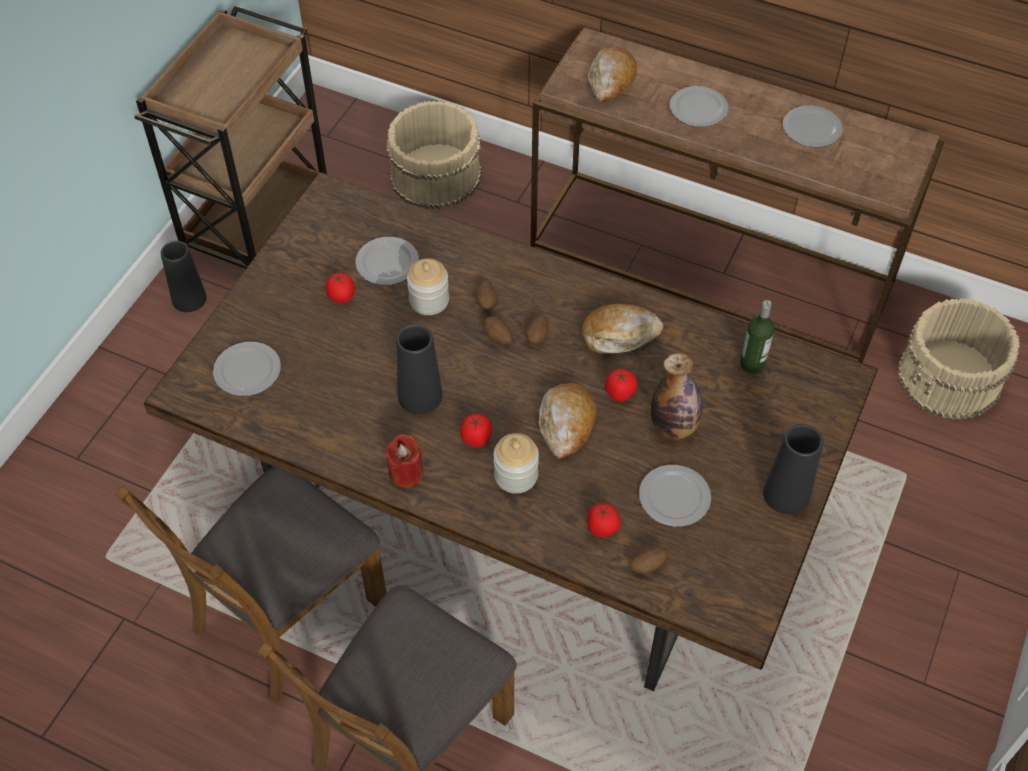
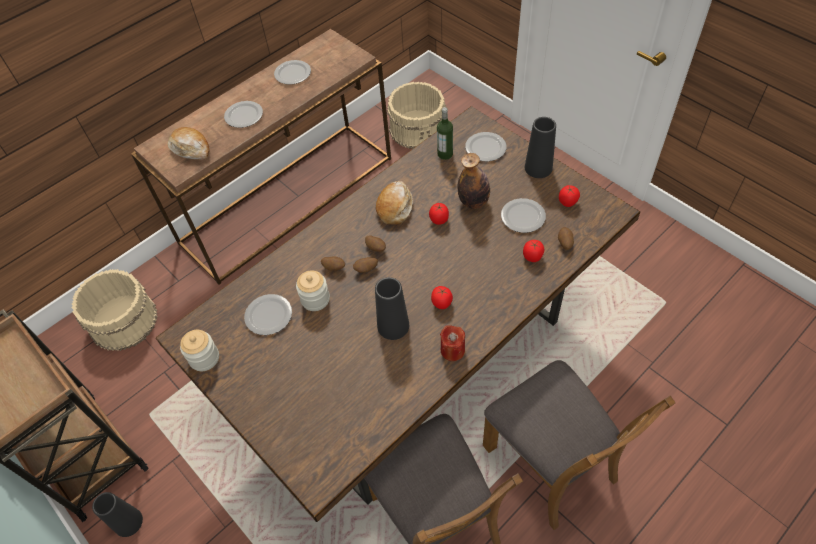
camera: 65 degrees left, 0 degrees up
(248, 370) = (320, 430): plate -> plate (485, 147)
(342, 298) = (284, 352): tomato -> tomato (567, 202)
(516, 475) = (478, 289): jar -> jar (204, 358)
(566, 424) = (450, 252): bread -> none

